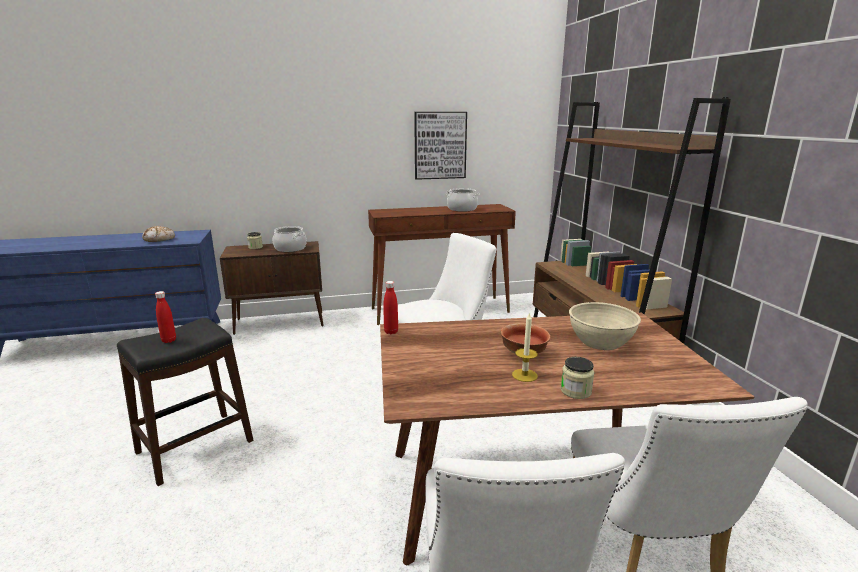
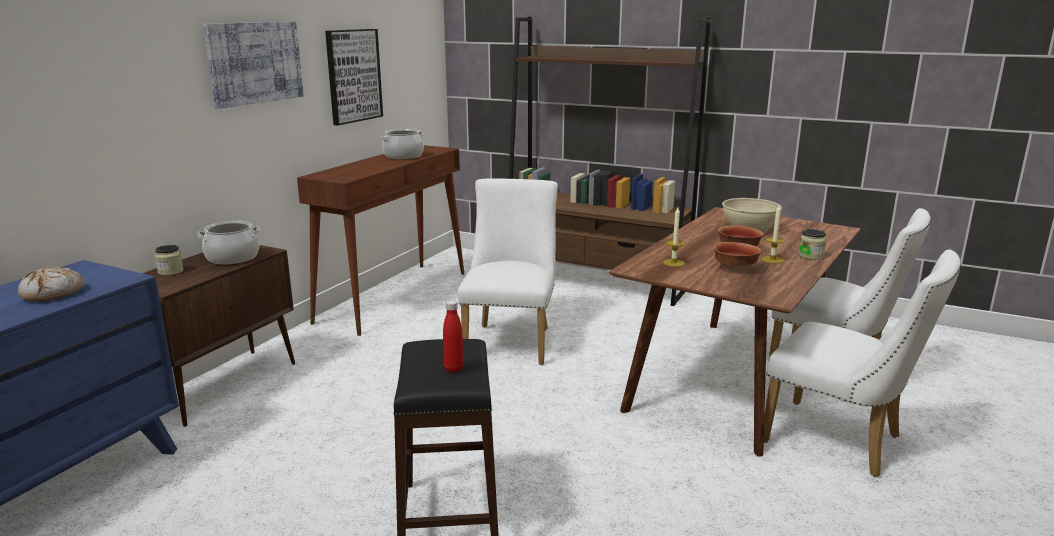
camera: 50 degrees left, 0 degrees up
(346, 130) = (255, 62): none -> picture
(391, 332) = (634, 272): red bottle -> none
(438, 338) = (673, 263): none -> candle
(465, 365) = (734, 268): none -> bowl

